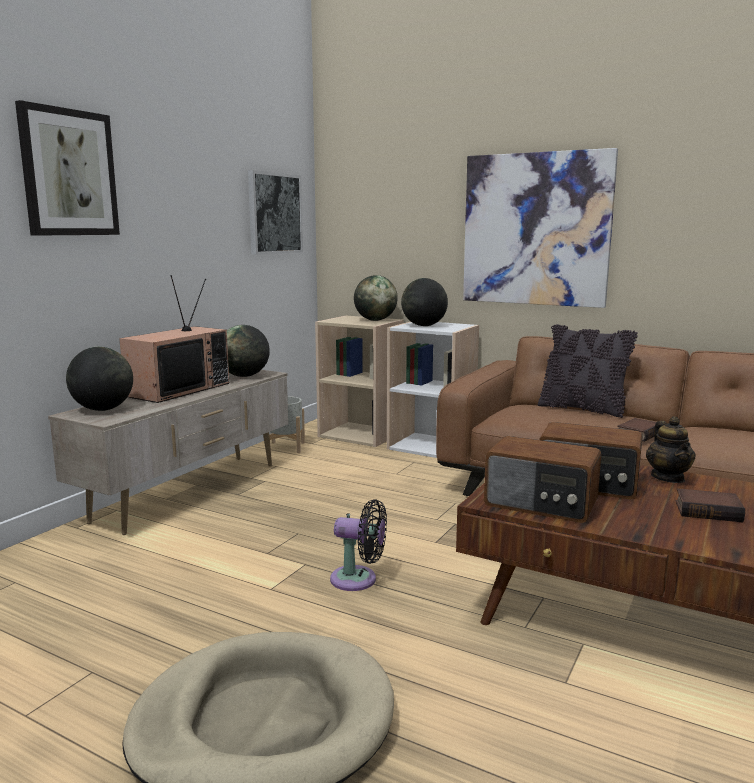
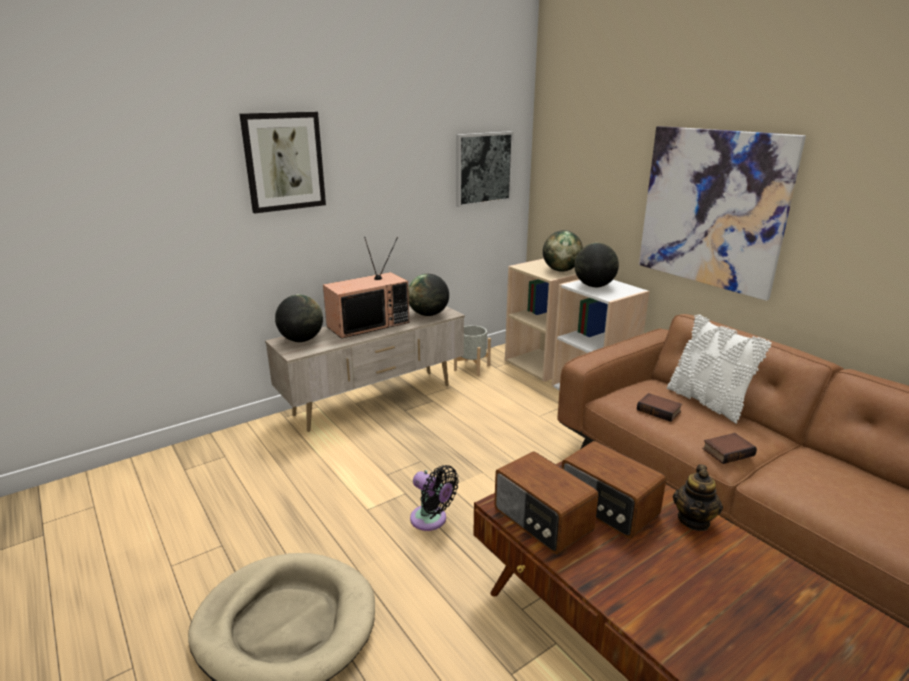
camera: 25 degrees right, 10 degrees up
(583, 409) = (708, 402): black pillow -> white pillow
(708, 511) = (688, 575): book -> book (659, 410)

